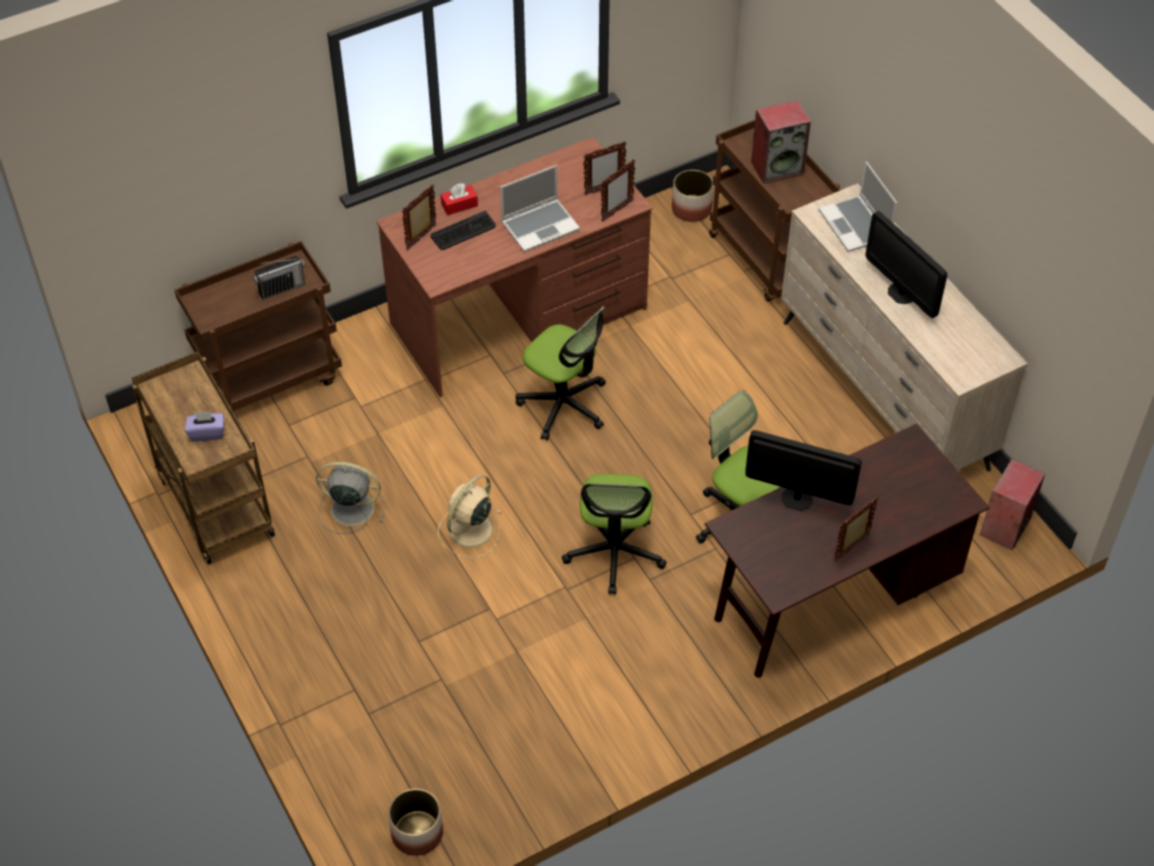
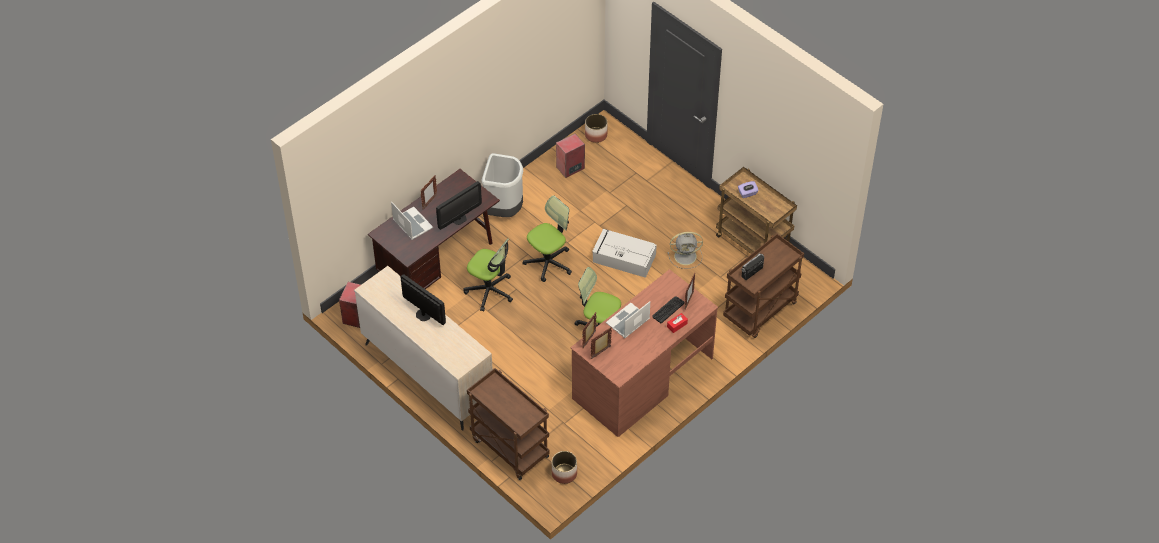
camera: 165 degrees right, 0 degrees up
(469, 531) = (623, 258): beige fan -> grey storage box
(614, 553) = (548, 262): office chair -> office chair turned 60 degrees clockwise
(673, 687) = (504, 210): none -> grey trash can
(777, 167) = (507, 406): speaker -> speaker (570, 168)
(797, 498) = (459, 219): monitor -> monitor turned 45 degrees counterclockwise
(856, 225) = (454, 351): laptop -> laptop (412, 224)

